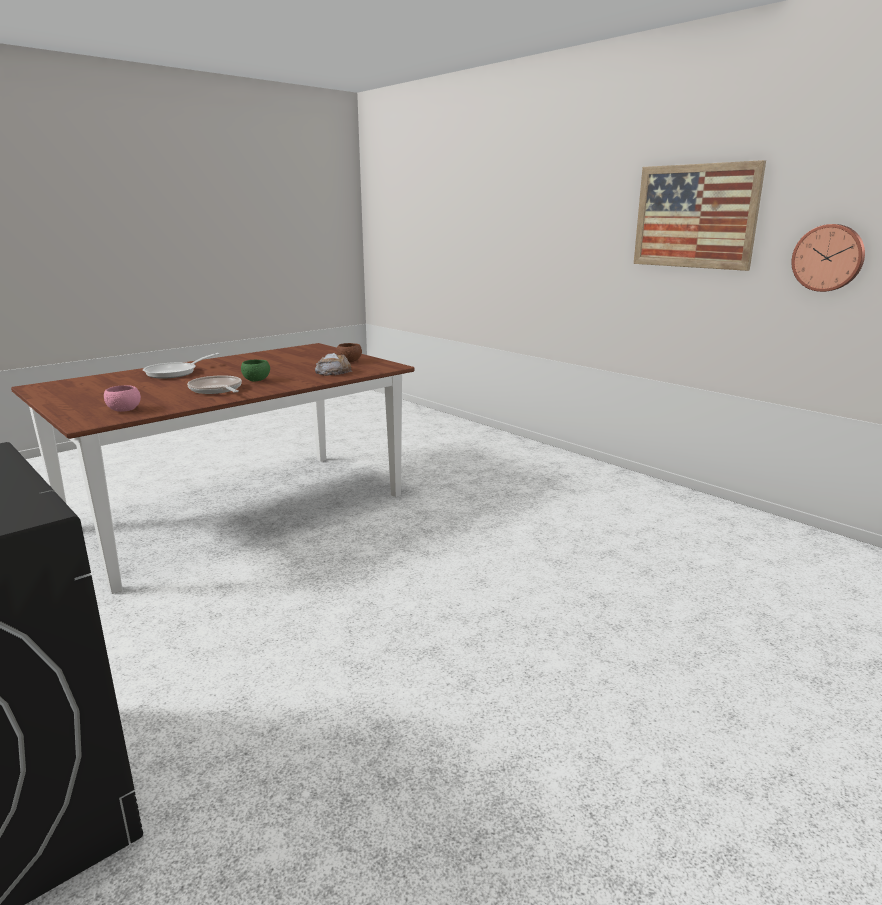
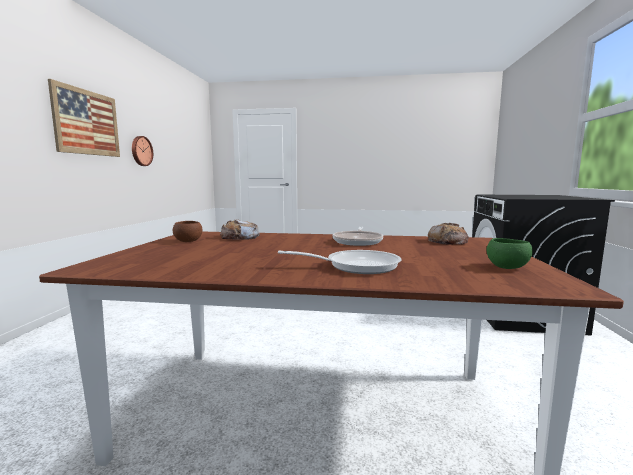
camera: 130 degrees left, 10 degrees down
(124, 410) = (447, 241): pink bowl -> bread
(256, 380) = (310, 242): green bowl -> green bowl (507, 267)

